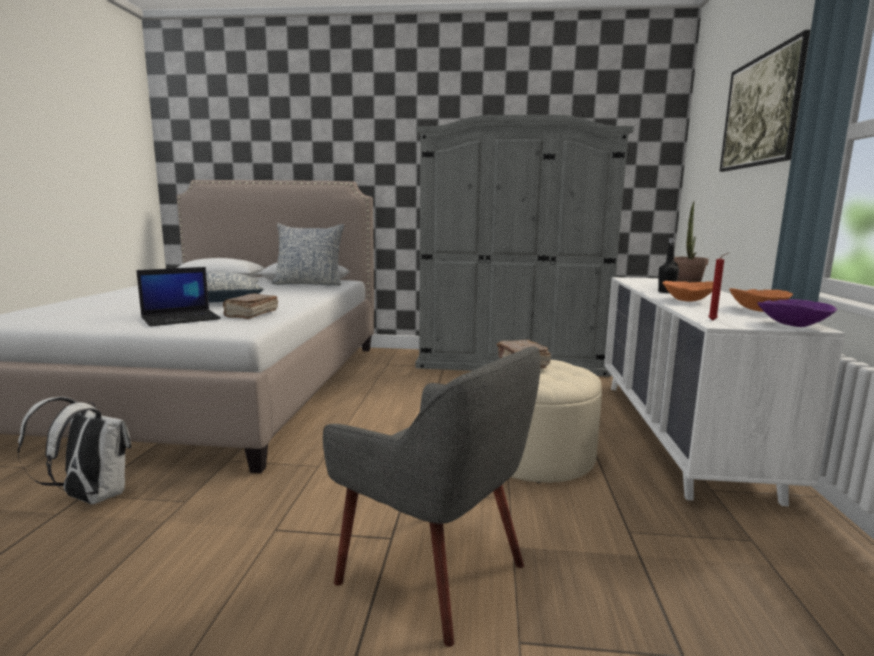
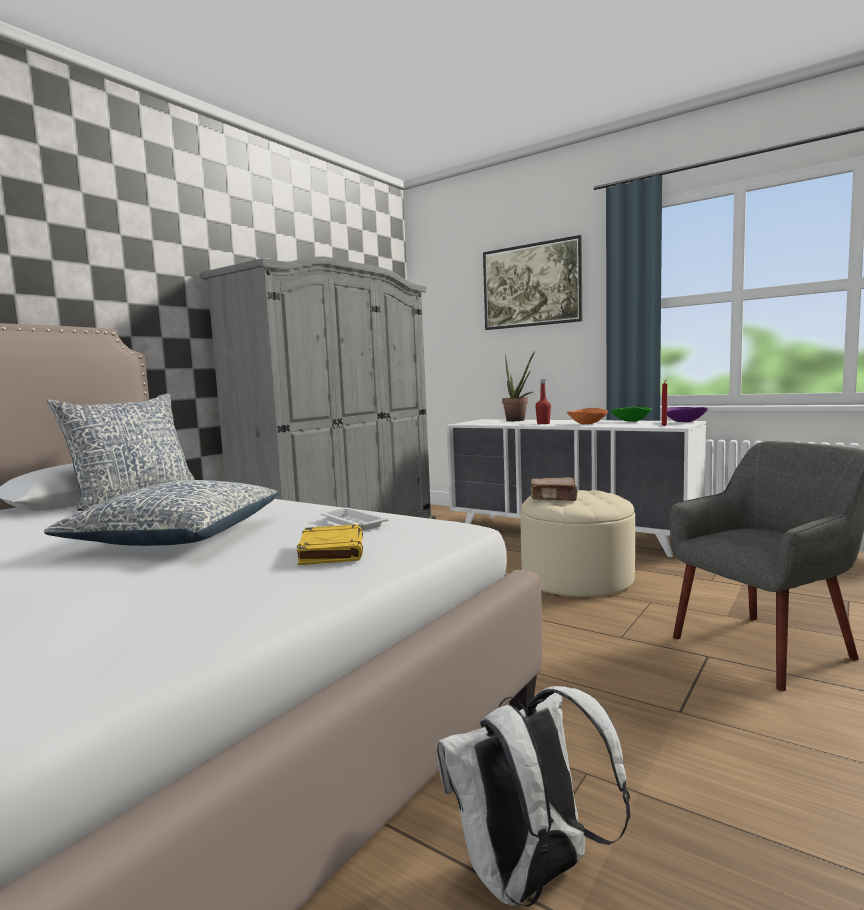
camera: 60 degrees left, 5 degrees down
(181, 318) = (331, 550): laptop -> yellow book
(251, 314) = (352, 523): brown book -> white tray
(666, 292) = (543, 423): black bottle -> red bottle
(756, 310) = (630, 421): orange bowl -> green bowl

